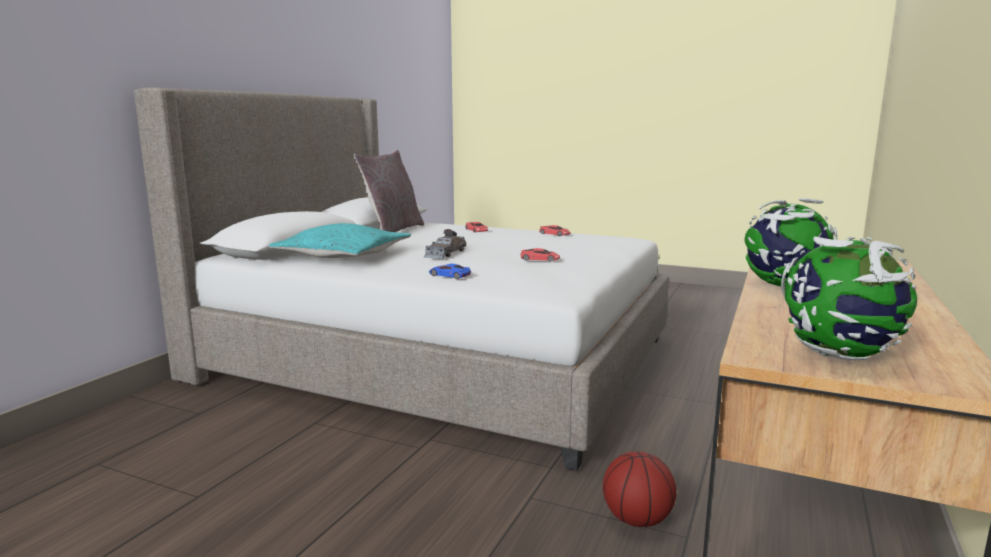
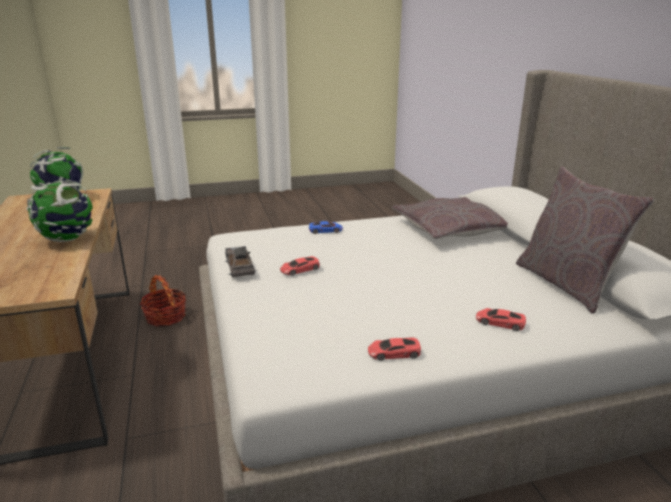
camera: 140 degrees right, 10 degrees up
(342, 256) = (450, 229): turquoise pillow -> grey pillow
(445, 253) = (390, 253): grey toy car -> grey toy car (240, 267)
(637, 520) = (165, 317): basketball -> basket

